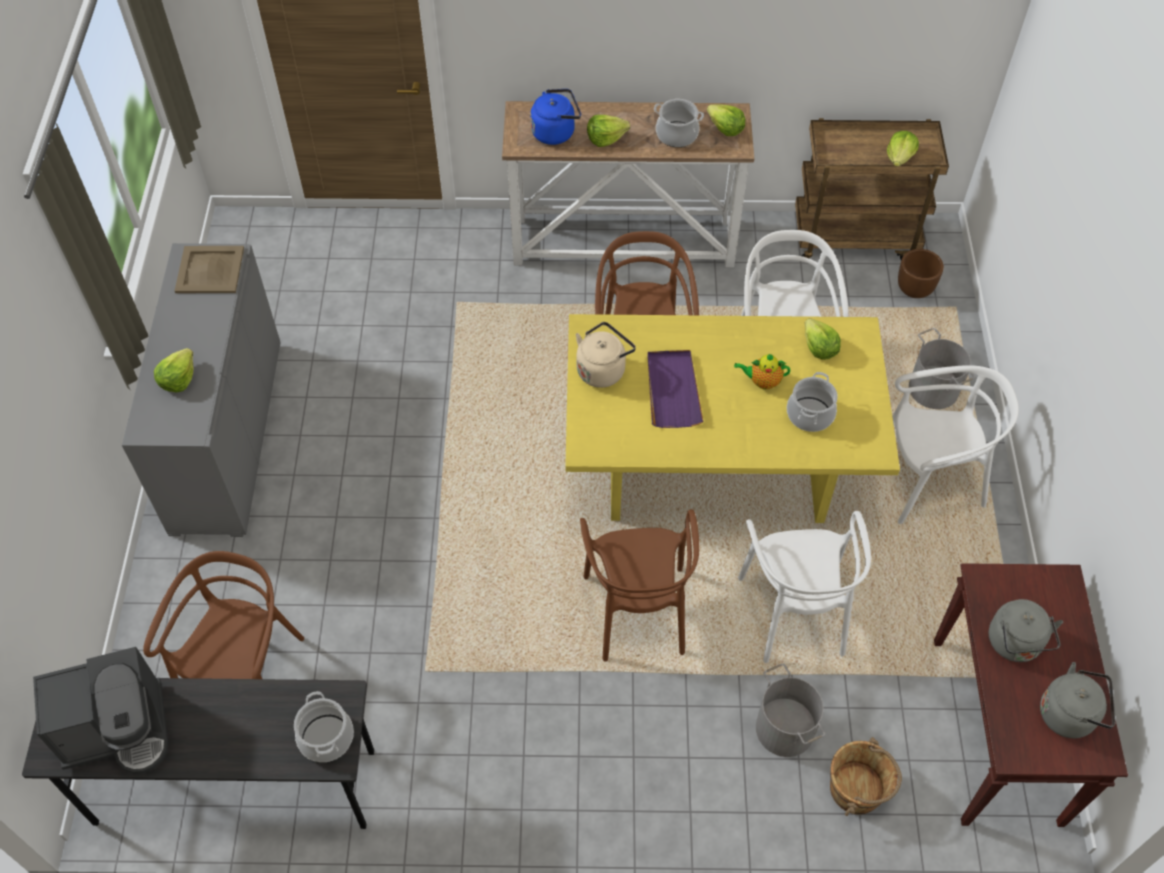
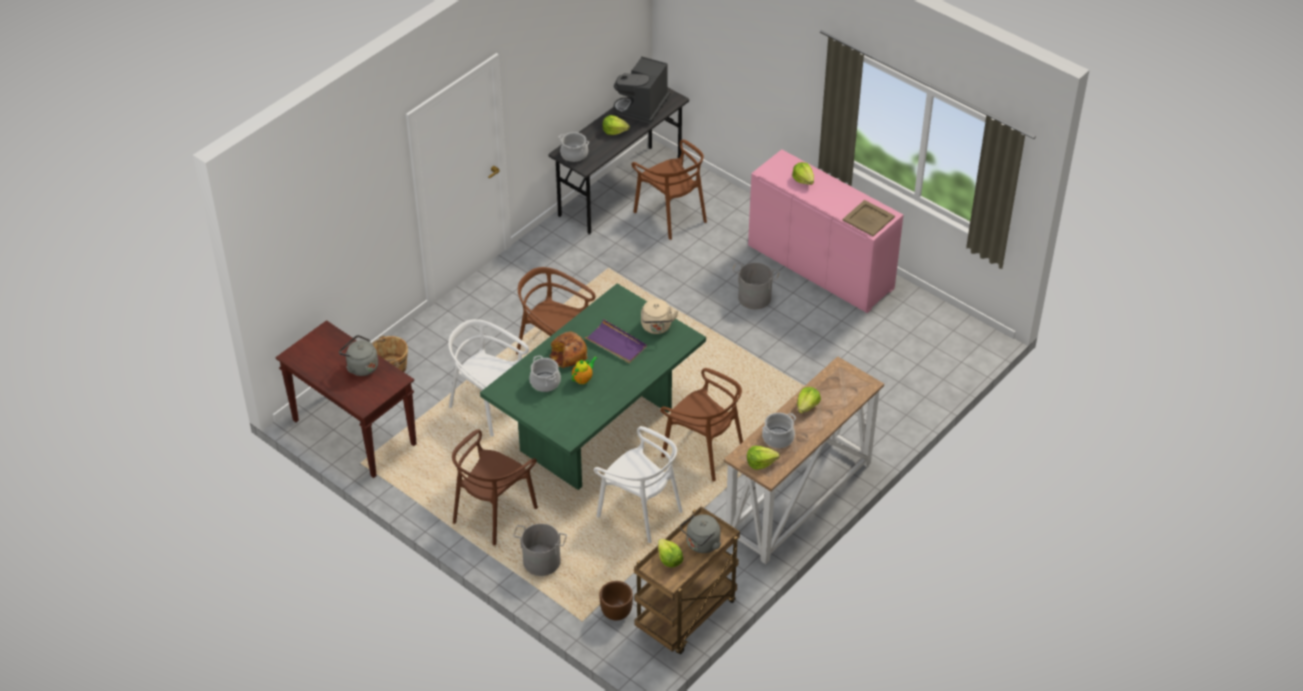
camera: 130 degrees right, 10 degrees down
(227, 435) = (820, 267): grey cabinet -> pink cabinet
(556, 132) = (834, 388): blue kettle -> none
(713, 473) = (596, 429): yellow dining table -> green dining table
(743, 424) = (568, 355): none -> bread
(784, 729) = (443, 363): grey bucket -> grey bucket (754, 297)
(819, 348) = (578, 414): lettuce -> lettuce (614, 131)
(929, 480) = (493, 513): white chair -> brown chair
(1070, 714) = (316, 359): grey kettle -> grey kettle (701, 544)

